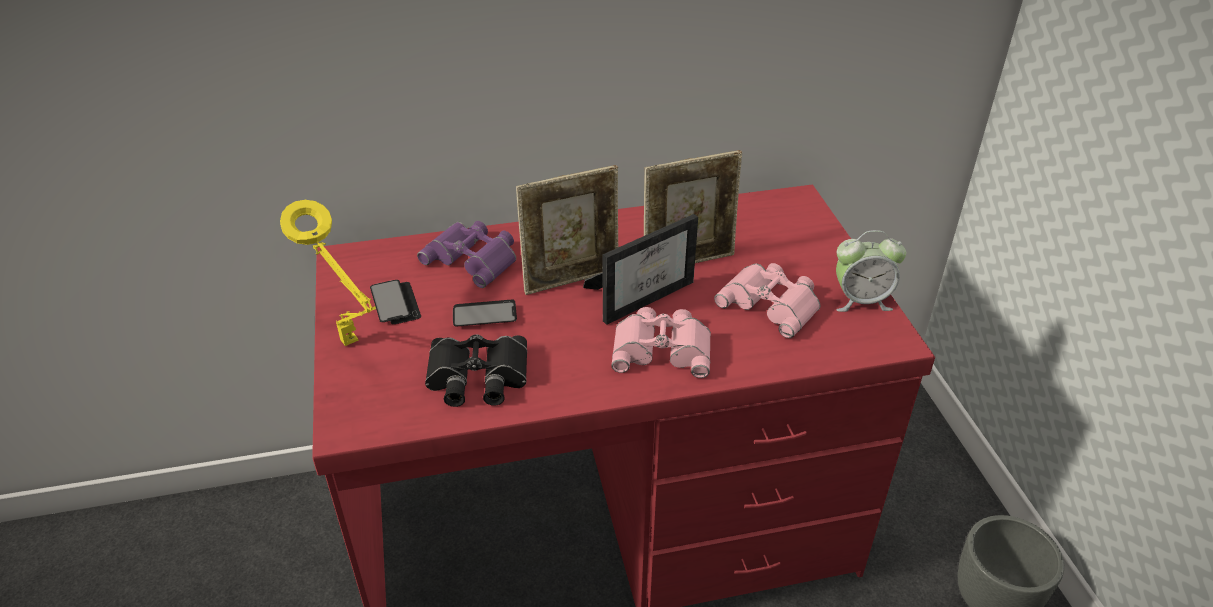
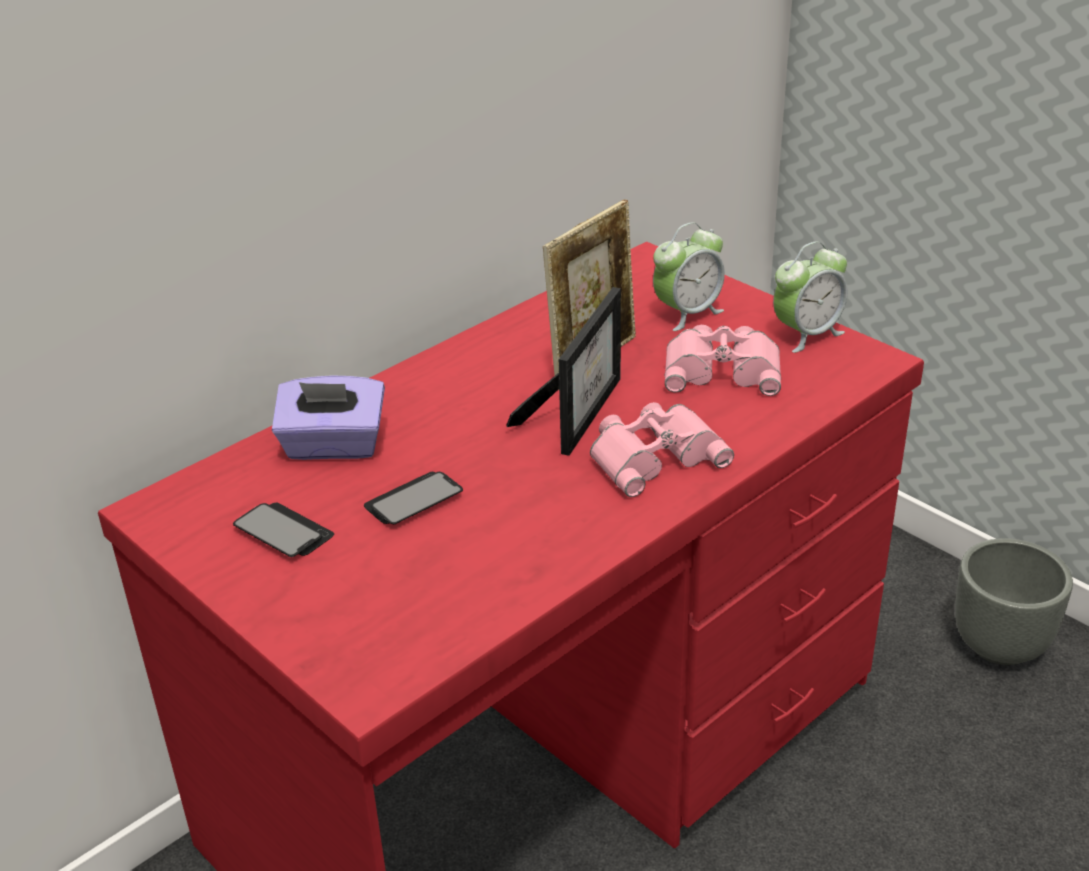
camera: 30 degrees left, 5 degrees down
(352, 344) = (274, 598): yellow table lamp -> none
(474, 258) = (333, 446): purple binoculars -> purple tissue box
(477, 378) = (475, 568): black binoculars -> none
(571, 279) = (479, 425): picture frame -> none
(788, 251) = (687, 313): none -> alarm clock

